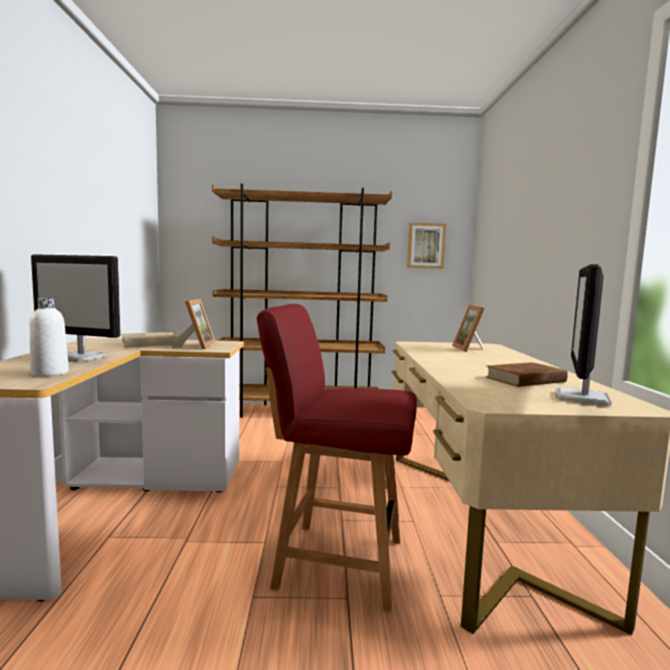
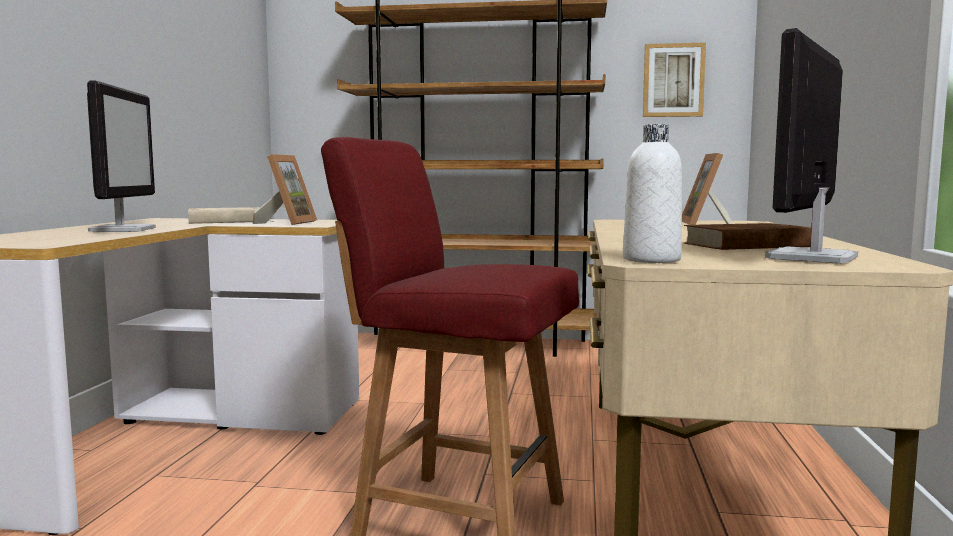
camera: 10 degrees right, 0 degrees up
(50, 373) = (69, 239): white bottle -> white bottle (651, 260)
(81, 357) = (123, 230): monitor -> monitor turned 120 degrees counterclockwise

